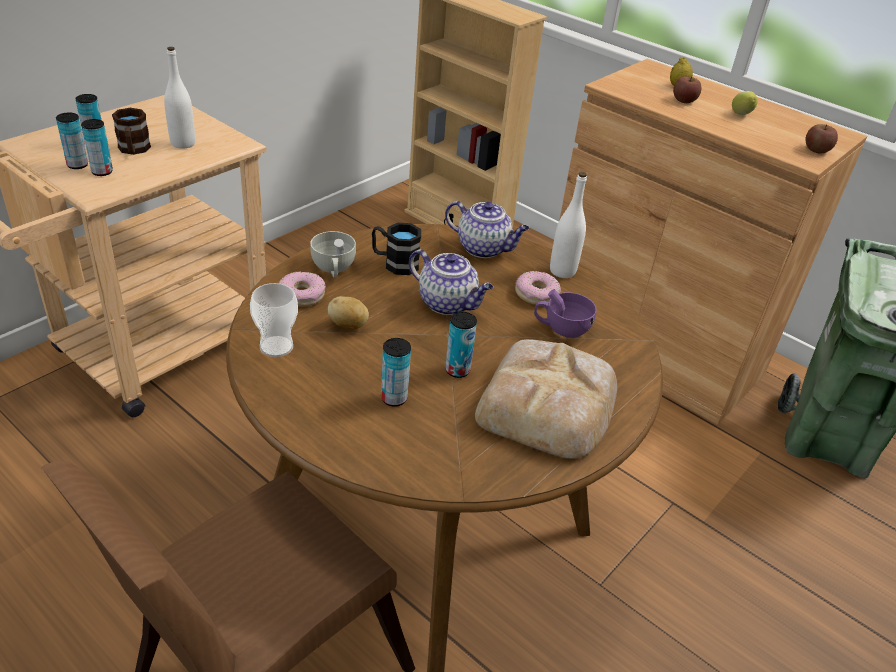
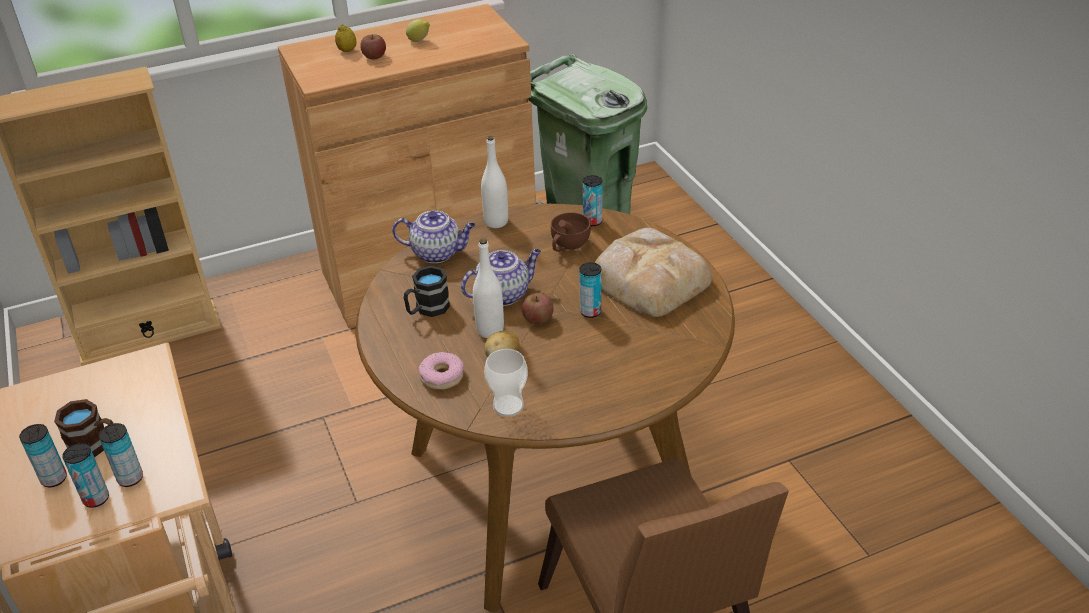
camera: 60 degrees left, 0 degrees up
(183, 143) = (113, 403): white bottle -> white bottle (490, 330)
(333, 269) = (413, 348): white cup -> none
(394, 398) = (607, 353): can -> can (592, 221)
(484, 248) = (437, 253): teapot -> teapot turned 45 degrees clockwise
(536, 294) = (518, 245): donut -> none
(561, 328) = (568, 246): purple cup -> brown cup
(816, 150) = (495, 31): apple -> apple (538, 319)

